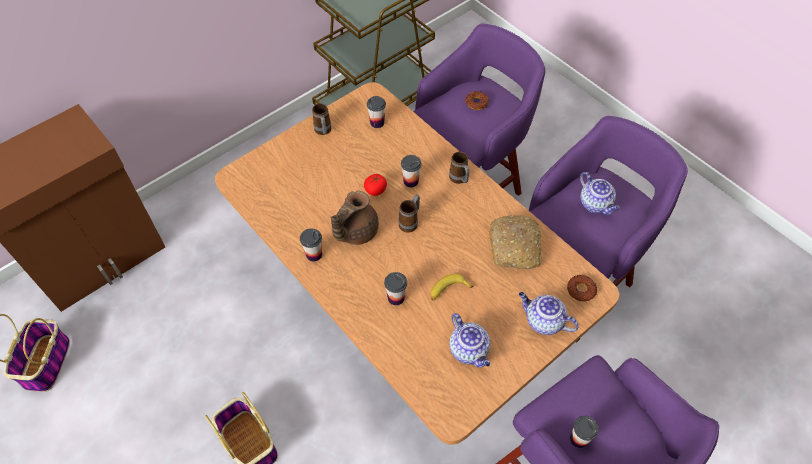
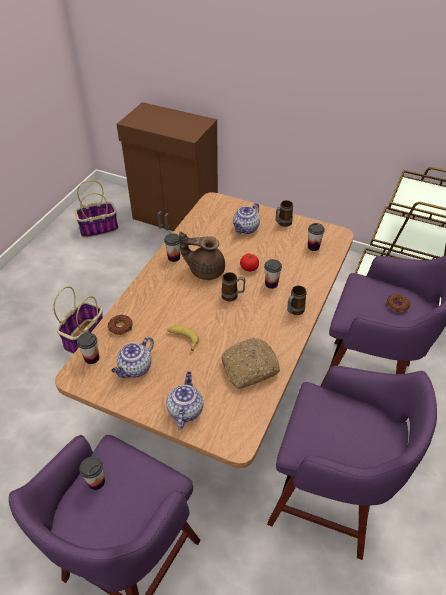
camera: 65 degrees right, 10 degrees down
(396, 298) = (160, 311): cup -> cup (92, 358)
(581, 290) = (232, 429): donut -> donut (121, 327)
(595, 204) = (350, 427): teapot -> teapot (246, 229)

